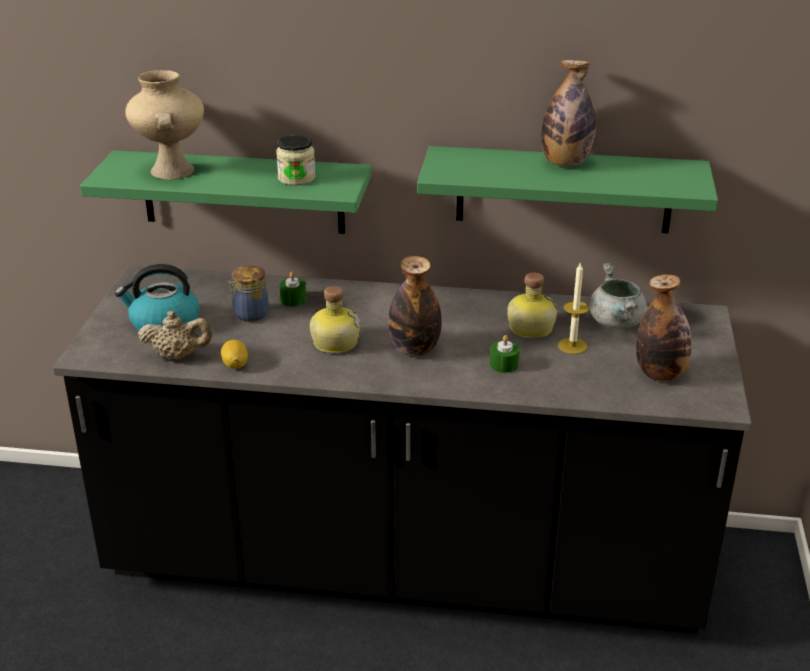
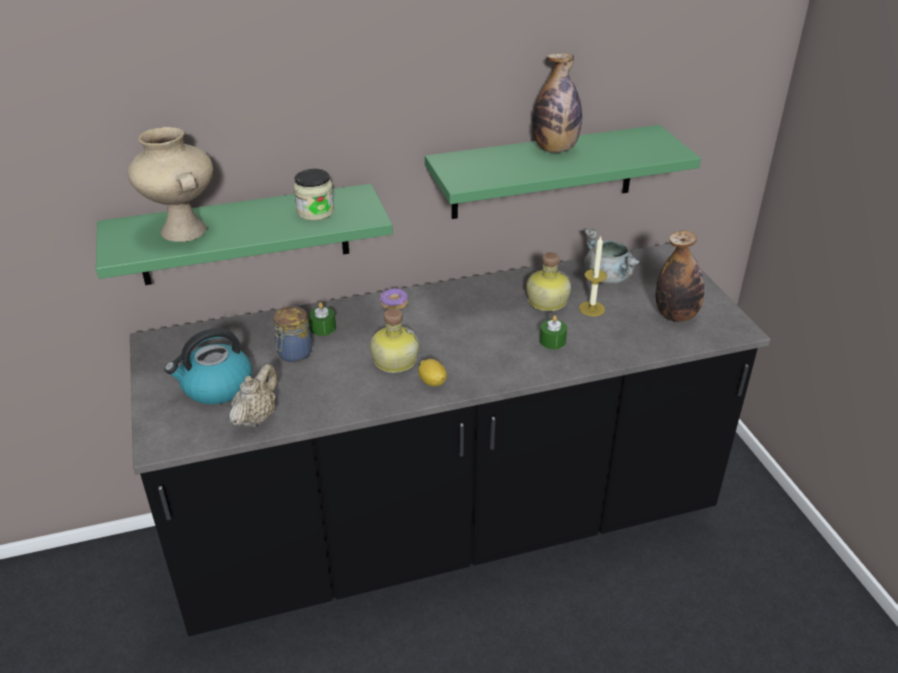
camera: 25 degrees left, 5 degrees up
(177, 356) = (256, 417): beige teapot -> beige teapot turned 45 degrees counterclockwise
(235, 365) = (320, 410): lemon -> lemon (432, 382)
(376, 295) = (394, 304): none -> donut
(414, 349) = (468, 348): bottle -> none

